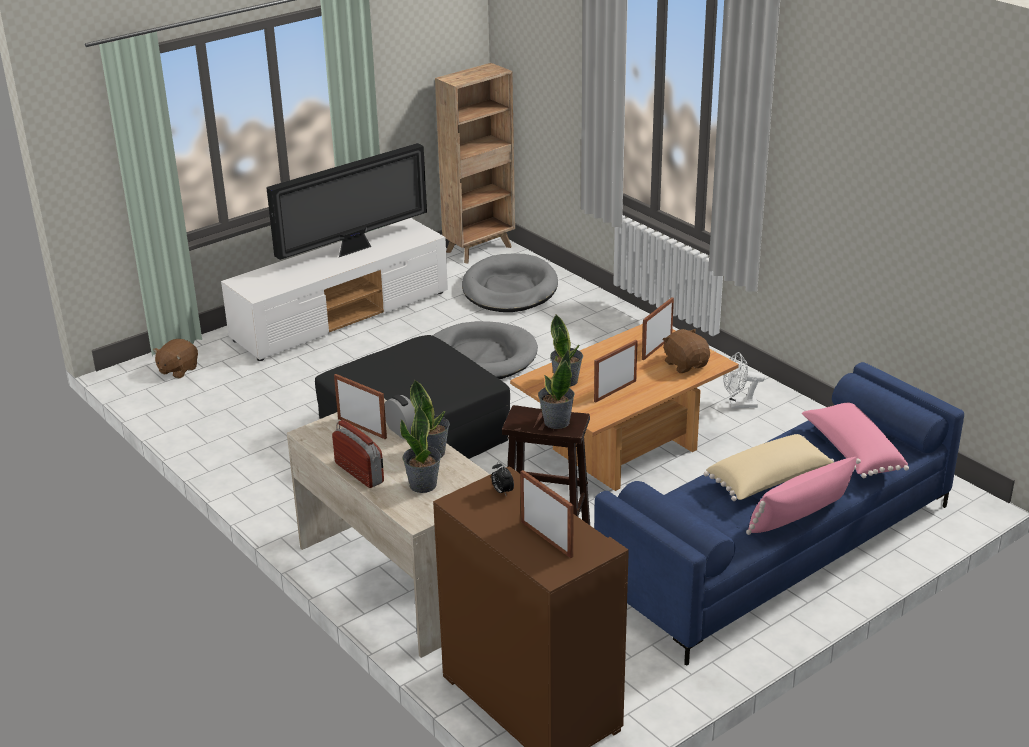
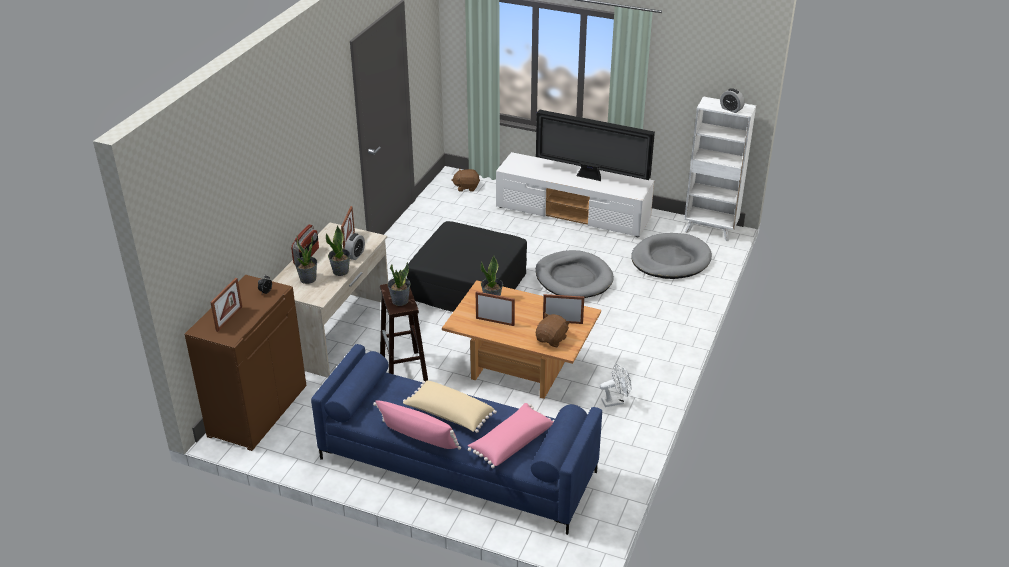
camera: 60 degrees right, 5 degrees up
(480, 249) = (710, 230): brown bookcase -> white bookcase
(484, 74) = (731, 109): none -> alarm clock
(738, 404) = (615, 401): white fan -> white fan turned 105 degrees clockwise

